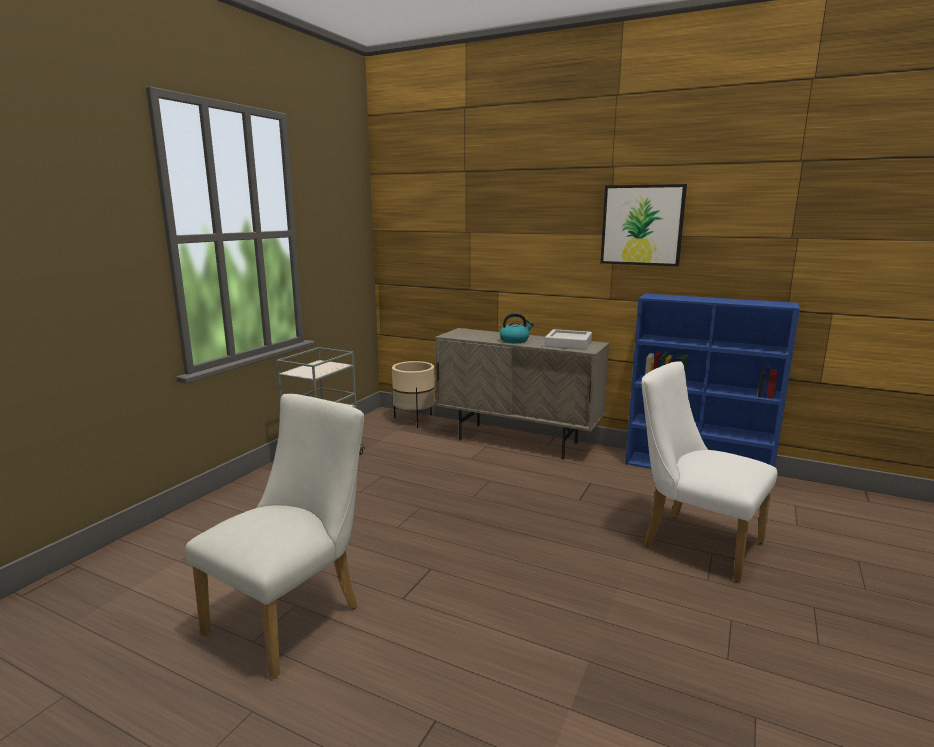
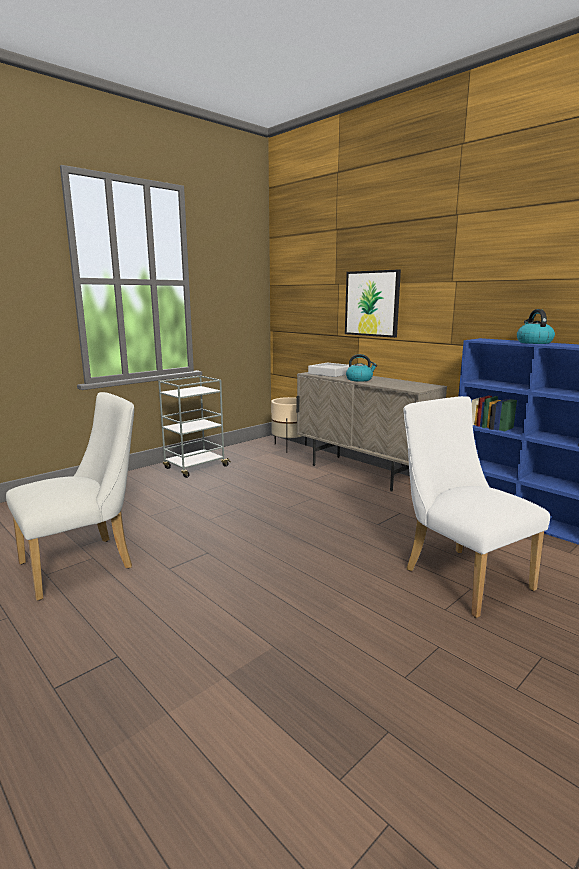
camera: 20 degrees right, 0 degrees up
(568, 344) = (404, 384): grey tray -> grey tray (330, 373)
(642, 225) = (481, 270): picture -> picture (372, 303)
(706, 299) = (533, 342): none -> kettle

